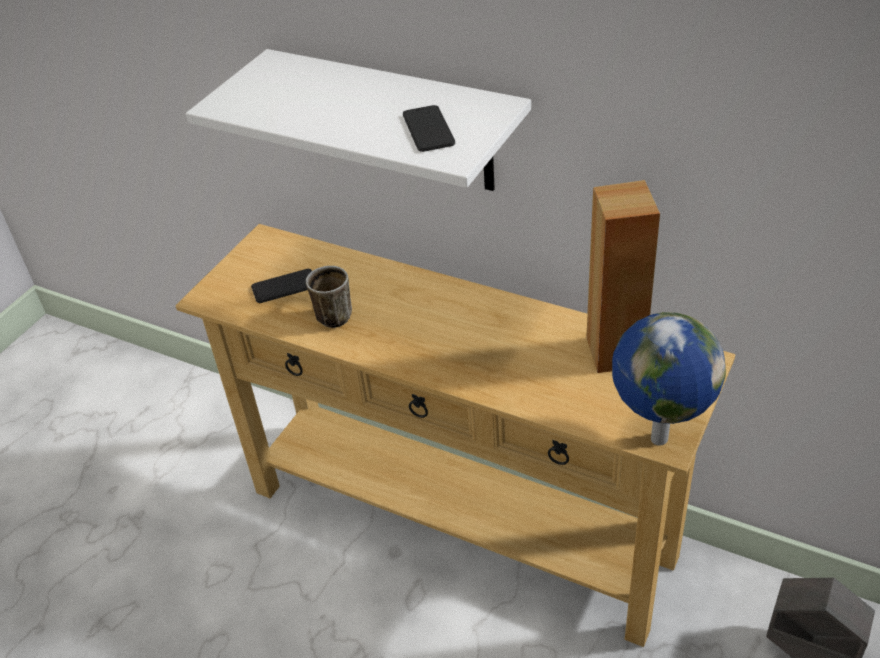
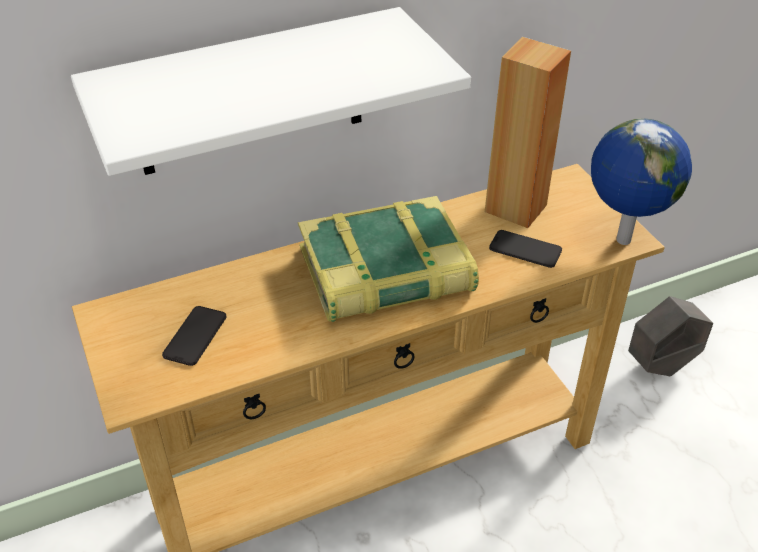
camera: 55 degrees left, 0 degrees up
(333, 314) = (277, 325): mug -> none
(428, 129) = (372, 61): phone -> phone (525, 249)
(446, 329) = (386, 272): none -> book

